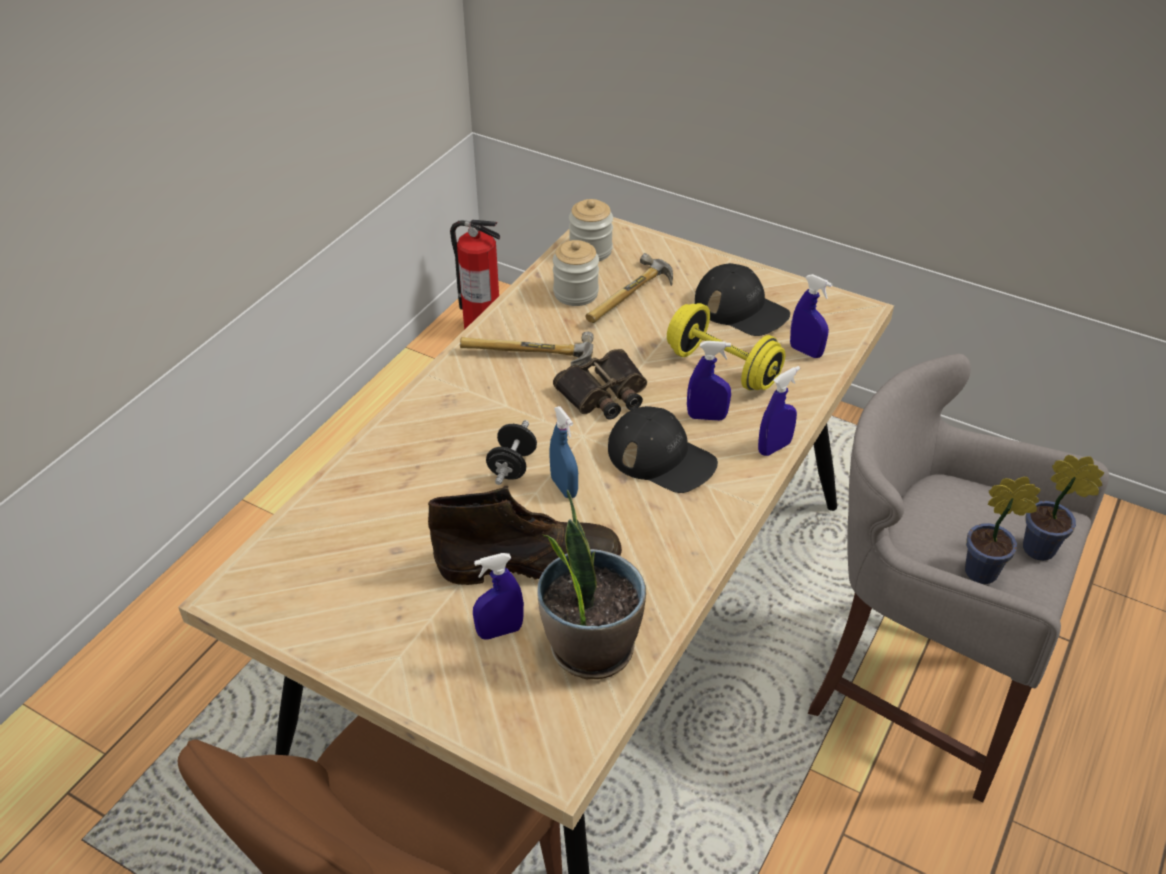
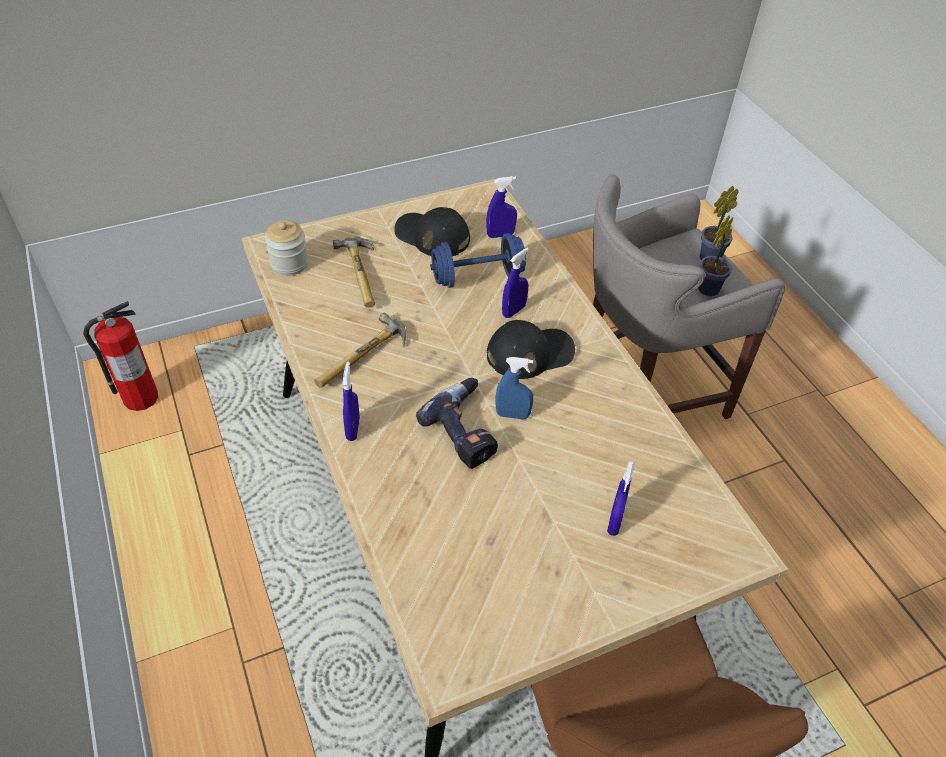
camera: 55 degrees left, 5 degrees up
(512, 466) = (467, 429): black dumbbell -> power drill
(531, 562) = (566, 471): brown boot -> none
(576, 293) = (326, 297): jar -> none
(590, 647) = (662, 483): potted plant -> none
(604, 394) = (444, 343): binoculars -> none
(722, 368) = (477, 277): yellow dumbbell -> blue dumbbell
(741, 309) = (432, 235): black cap -> black cap turned 135 degrees counterclockwise
(774, 447) = (569, 299): blue spray bottle -> blue spray bottle (353, 429)

